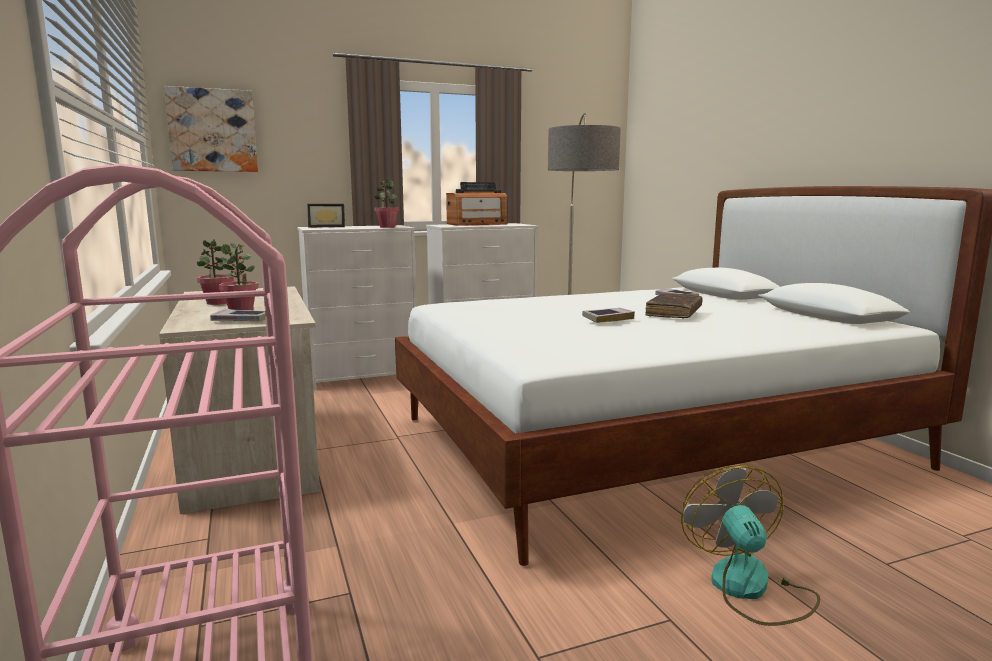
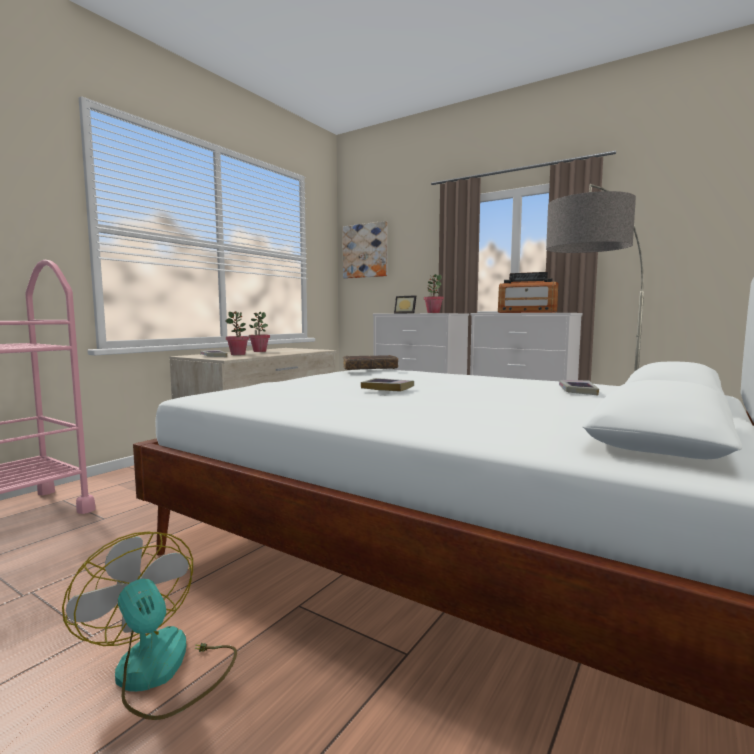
camera: 55 degrees right, 5 degrees down
(673, 313) = (463, 396): brown book -> brown book (370, 369)
(750, 589) = (161, 672): fan -> fan turned 90 degrees counterclockwise

